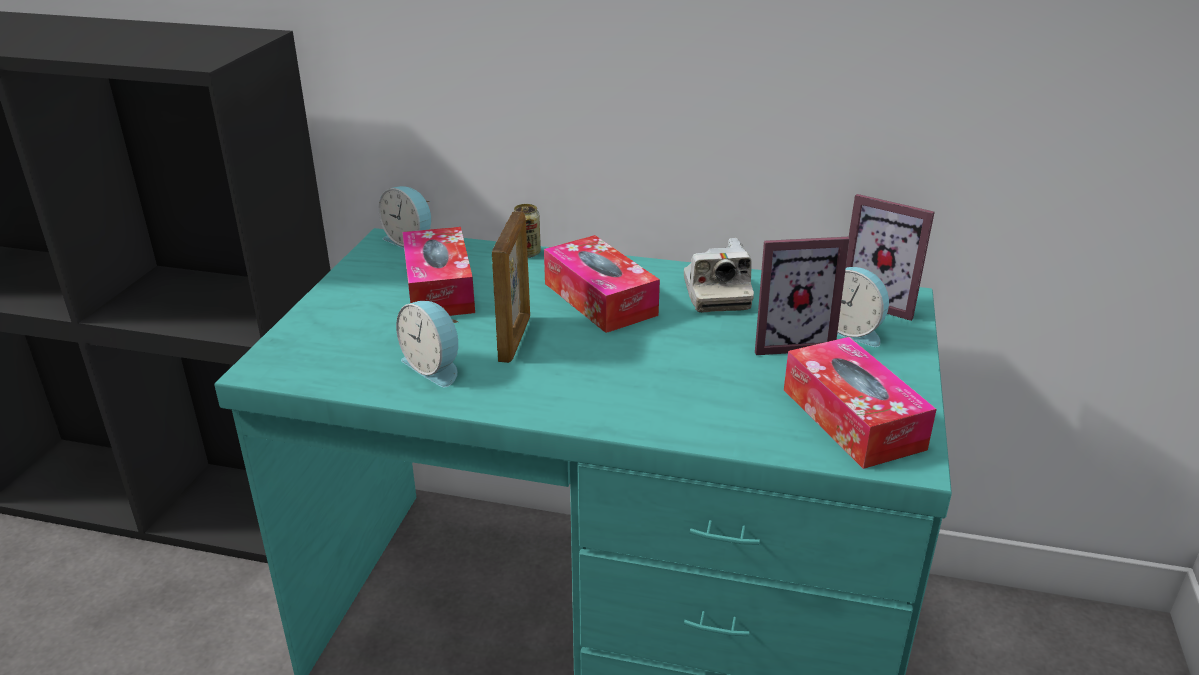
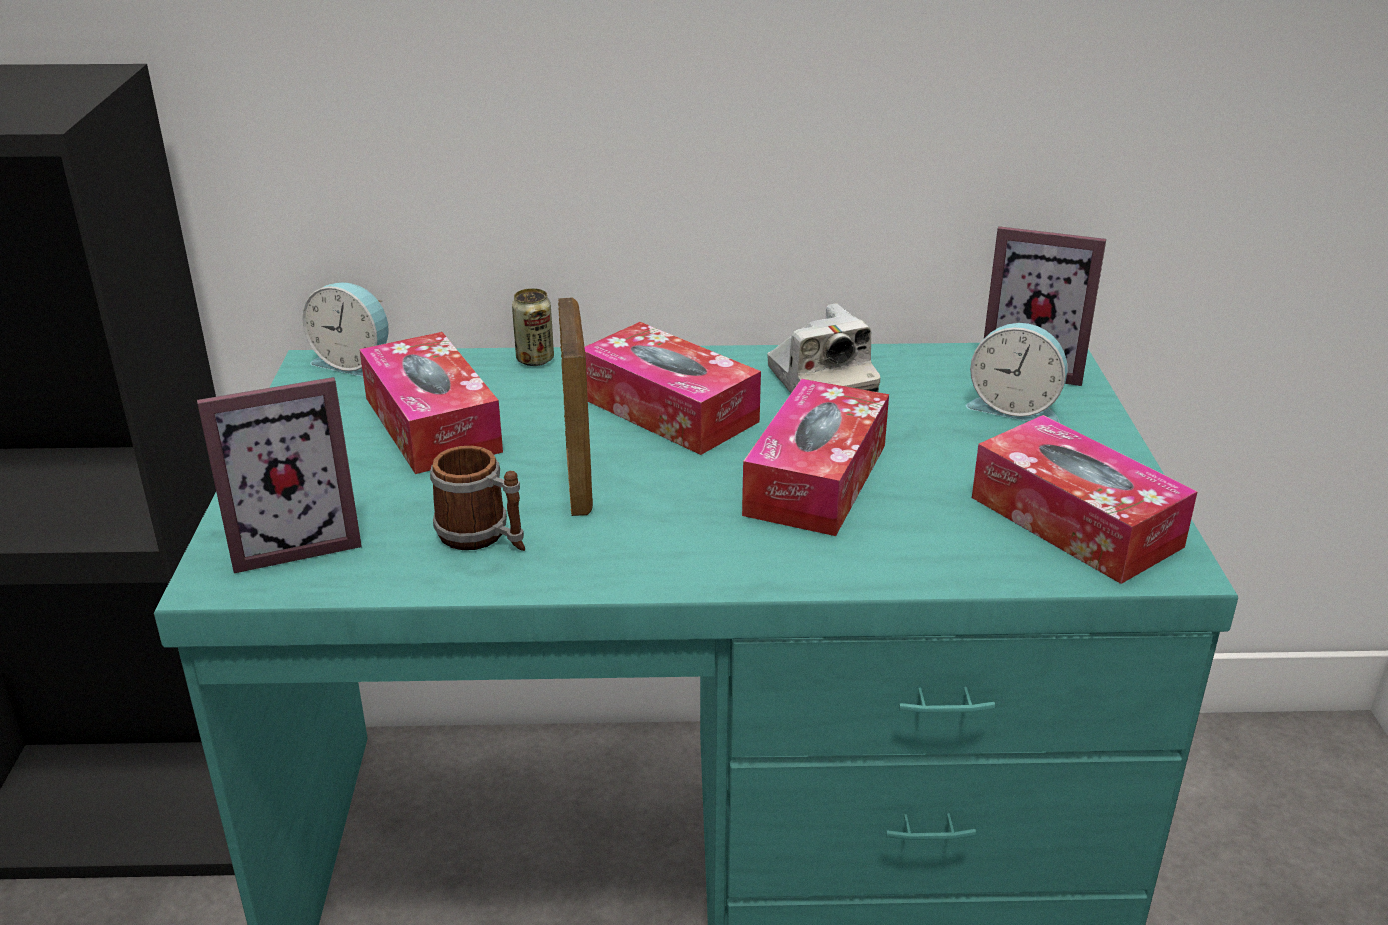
camera: 15 degrees left, 0 degrees up
(434, 367) = (483, 537): alarm clock -> mug
(677, 361) = (816, 479): none -> tissue box
(789, 340) = (945, 432): picture frame -> picture frame (294, 541)

